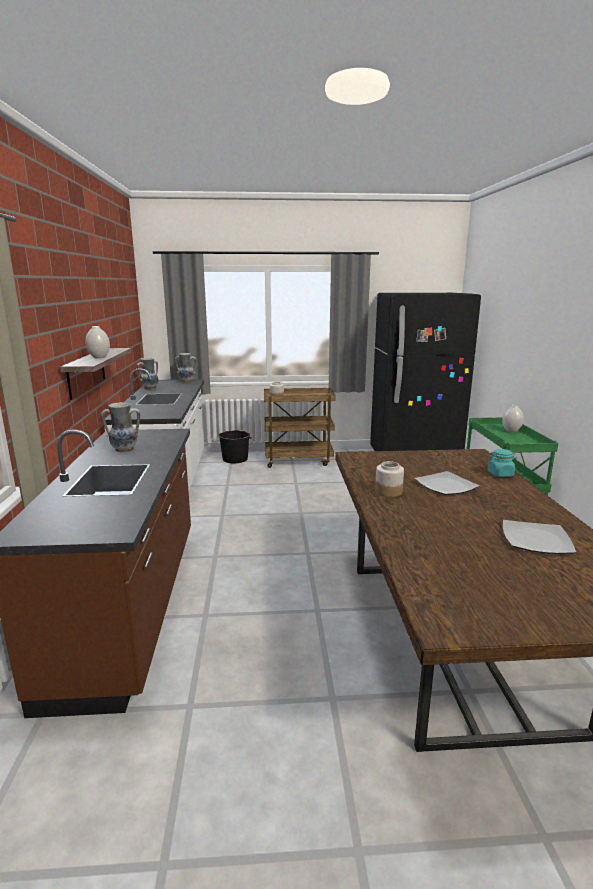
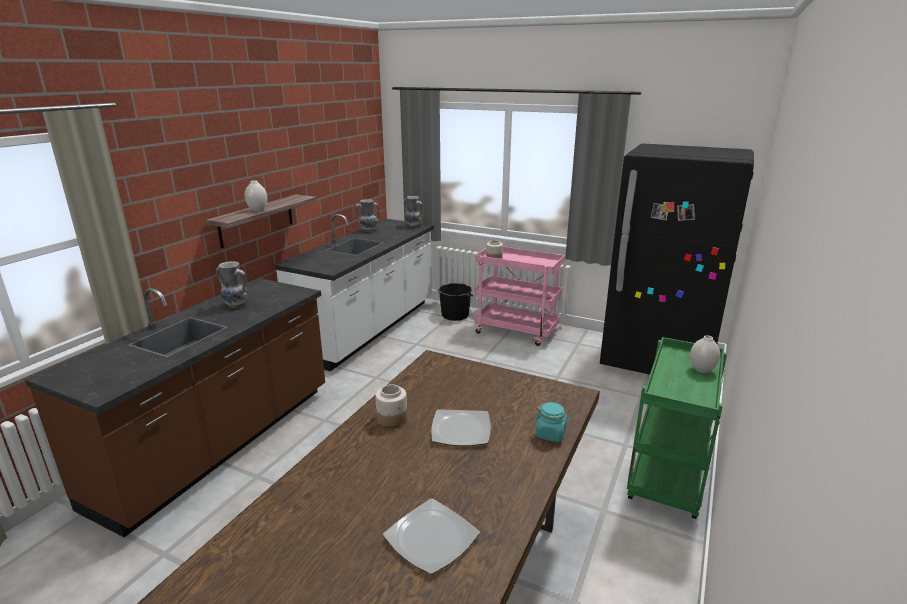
camera: 30 degrees right, 5 degrees up
(298, 460) = (517, 332): brown cart -> pink cart

